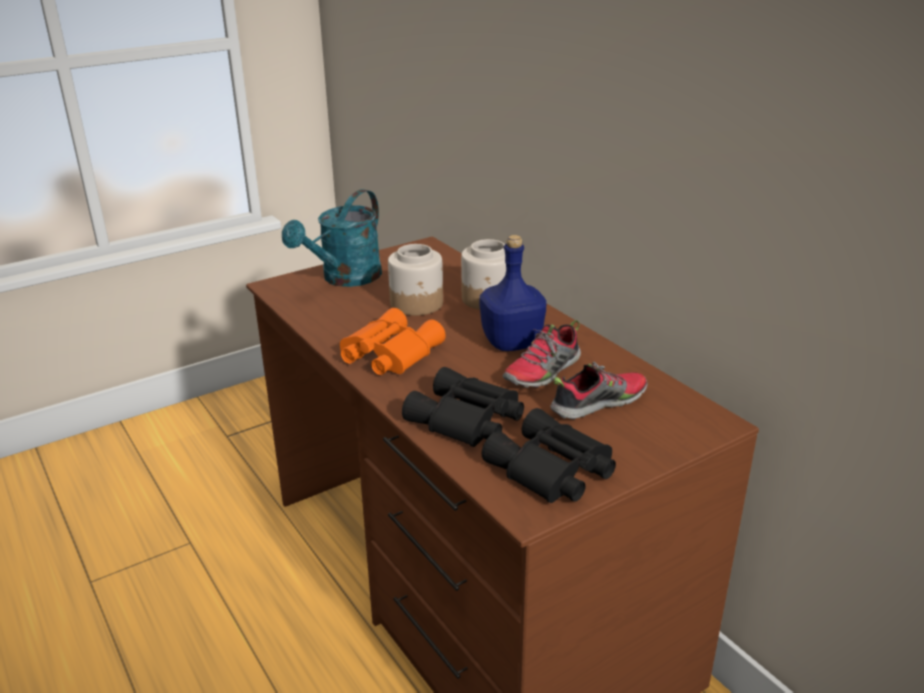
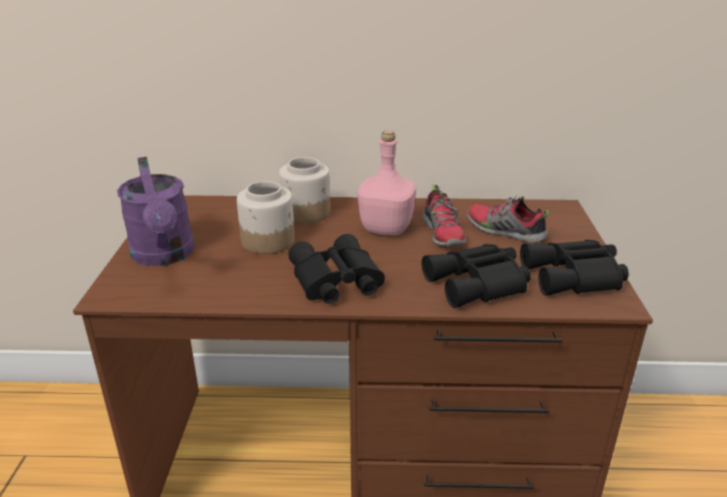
camera: 55 degrees left, 0 degrees up
(345, 279) = (164, 256): turquoise watering can -> purple watering can
(388, 354) = (334, 281): orange binoculars -> black binoculars
(512, 343) = (387, 228): blue bottle -> pink bottle
(598, 403) = (504, 231): shoe -> shoe turned 60 degrees counterclockwise

